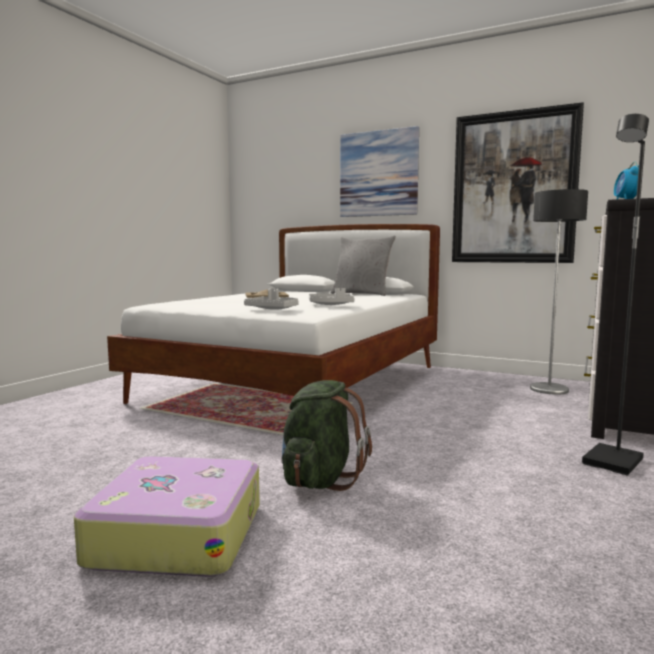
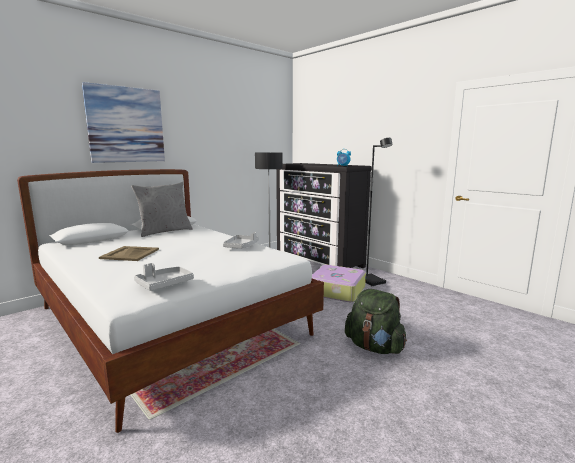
camera: 70 degrees left, 5 degrees up
(177, 533) = (443, 405): suitcase -> suitcase (336, 291)
(272, 309) = (250, 262): grey tray -> grey tray (164, 284)
(514, 188) = (223, 145): picture -> none

